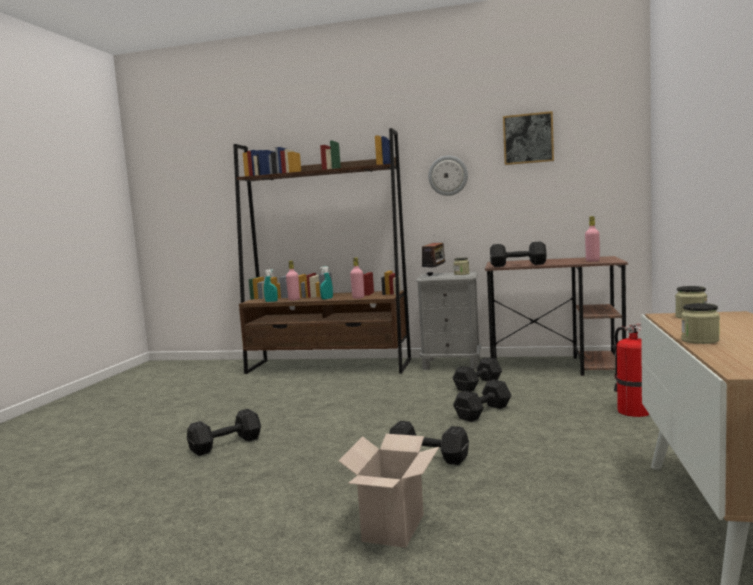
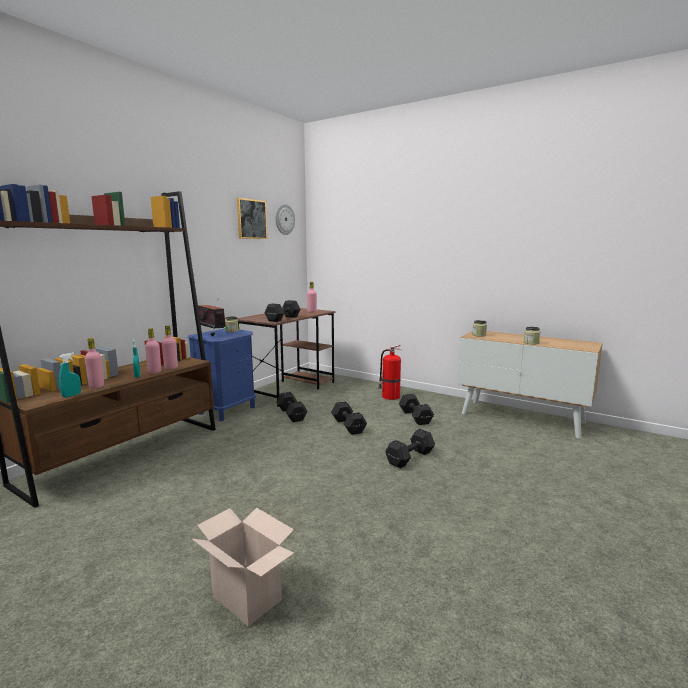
camera: 70 degrees left, 5 degrees up
(224, 445) = (296, 544): black dumbbell -> black dumbbell (415, 417)
(342, 298) = (154, 372): none -> pink bottle
(394, 529) = (509, 489): cardboard box -> cardboard box (249, 598)
(448, 175) = (201, 243): wall clock -> wall clock (284, 219)
(451, 364) = (227, 410): grey nightstand -> blue nightstand

